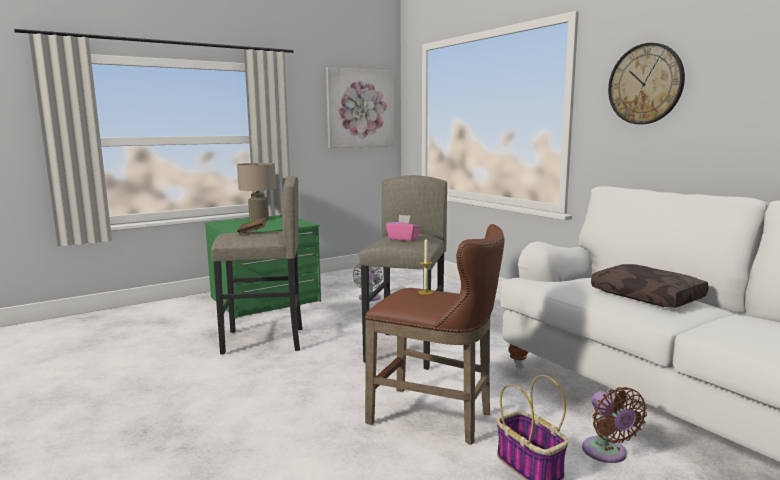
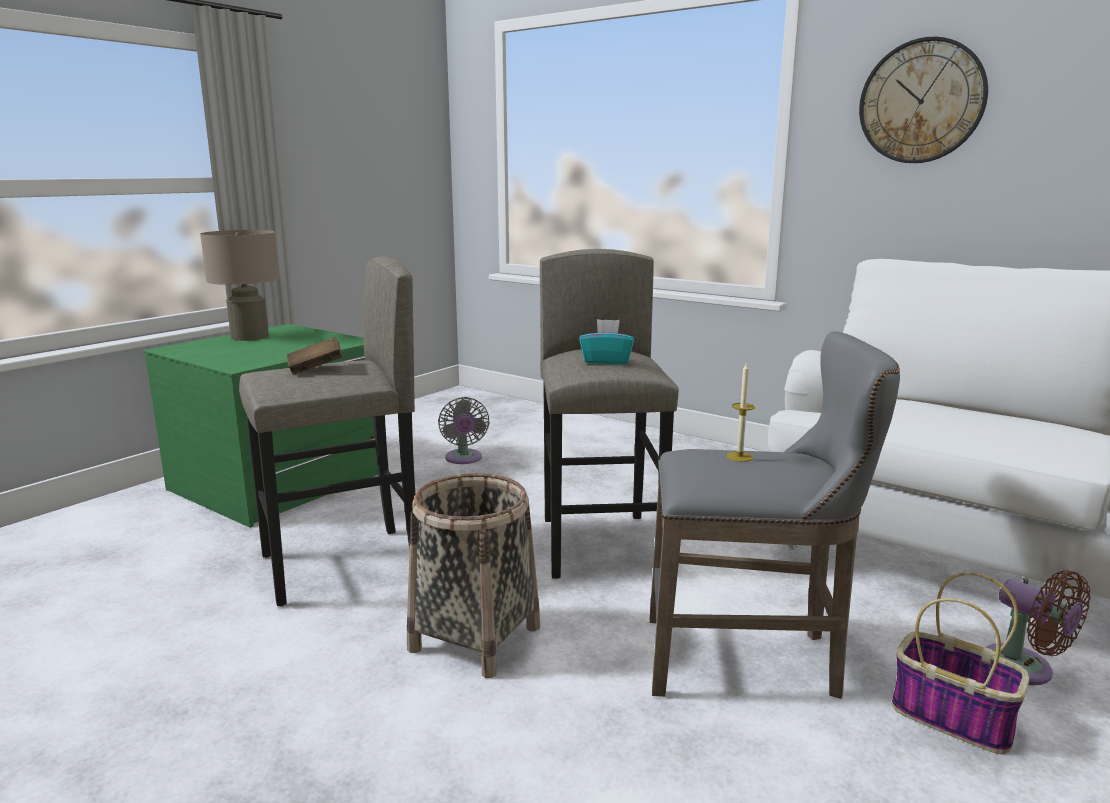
camera: 20 degrees left, 5 degrees up
(300, 382) = (475, 638): none -> basket
(360, 108) = (391, 130): picture -> none
(403, 239) = (606, 361): pink tissue box -> turquoise tissue box
(437, 418) = (752, 661): brown stool -> grey stool
(648, 296) = (1004, 423): brown pillow -> none

